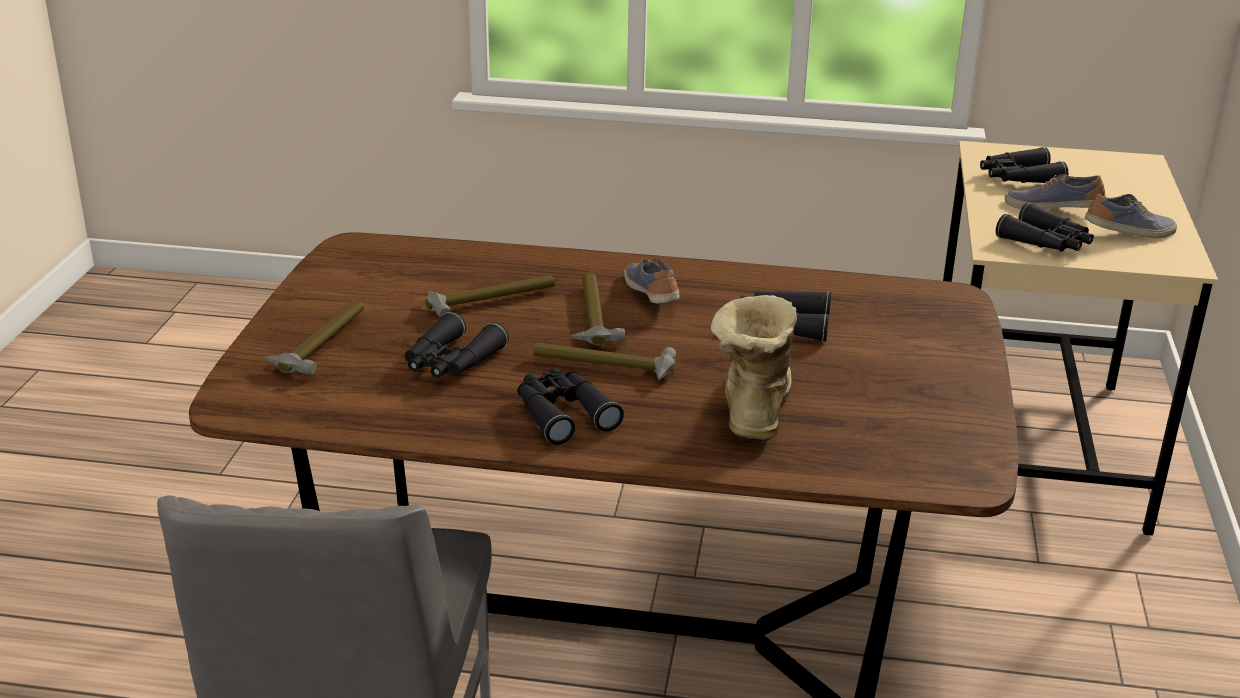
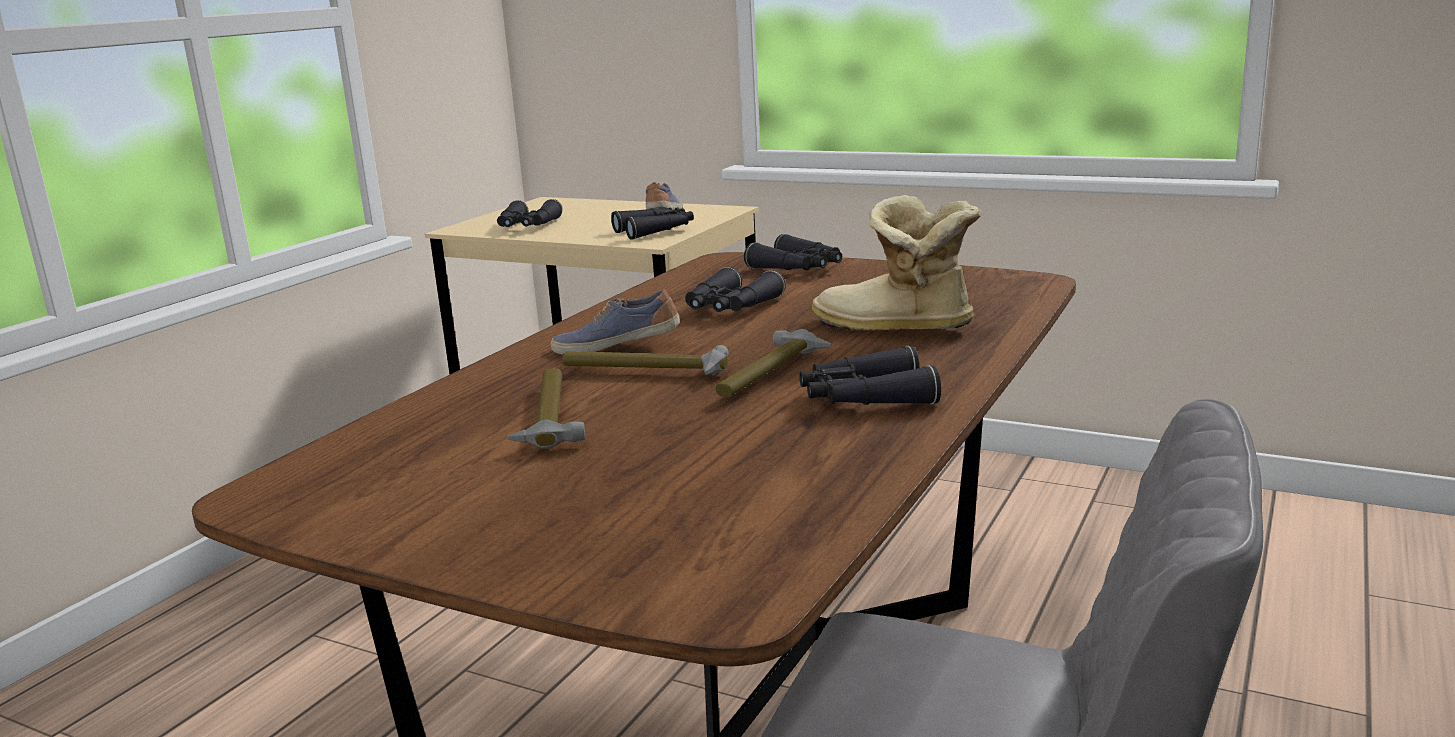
camera: 70 degrees left, 10 degrees down
(322, 345) = (578, 527): hammer -> none
(451, 362) = (700, 446): black binoculars -> black binoculars (798, 268)
(1053, 208) = (596, 224): shoe -> none

